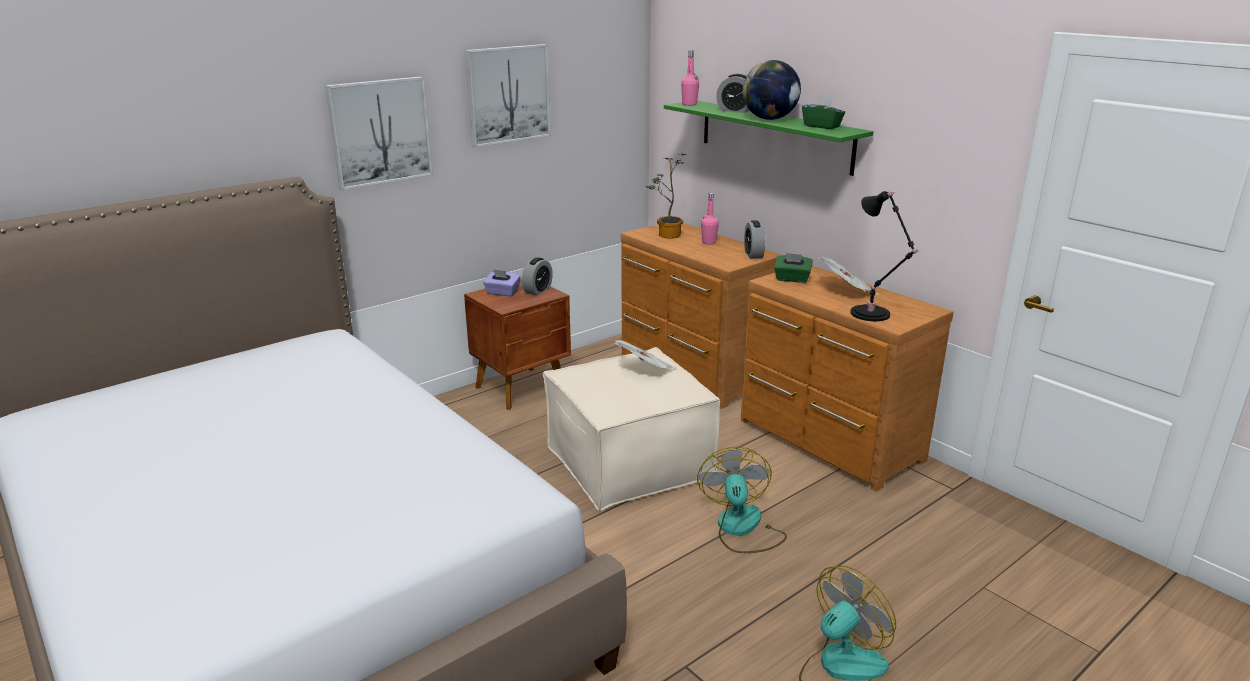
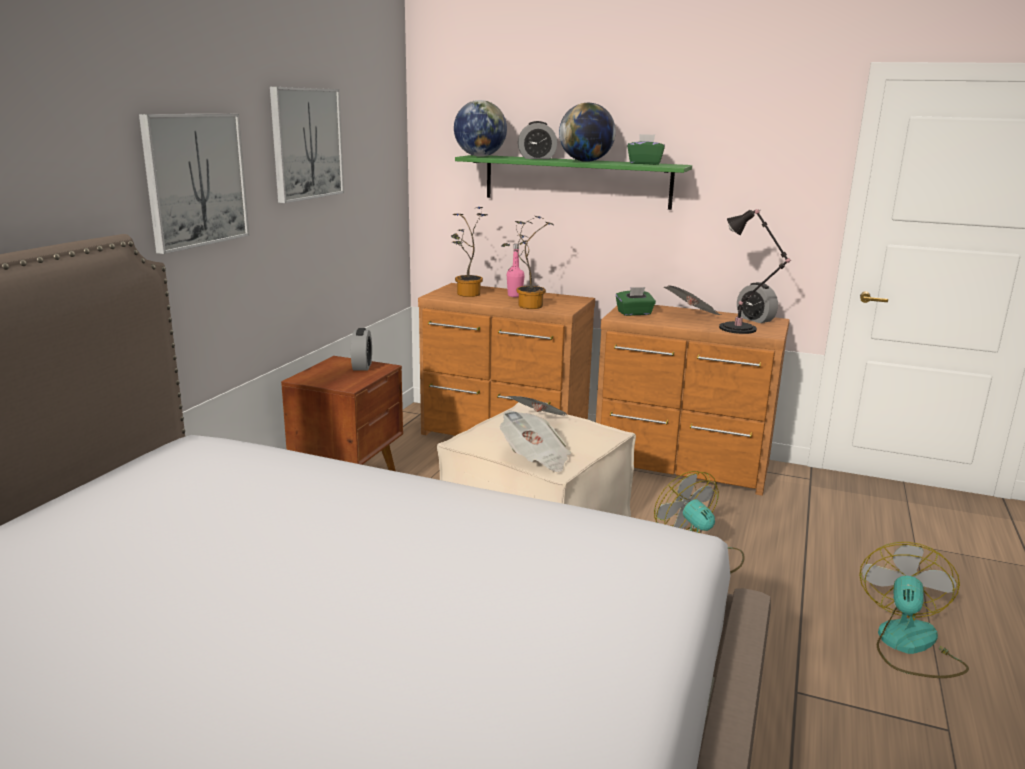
camera: 30 degrees left, 5 degrees down
(502, 293) = (325, 374): purple tissue box -> none
(601, 402) = (535, 459): none -> newspaper
(689, 104) = (480, 156): pink bottle -> globe
(702, 255) = (527, 305): none -> potted plant
(753, 254) = (570, 300): alarm clock -> alarm clock (755, 319)

